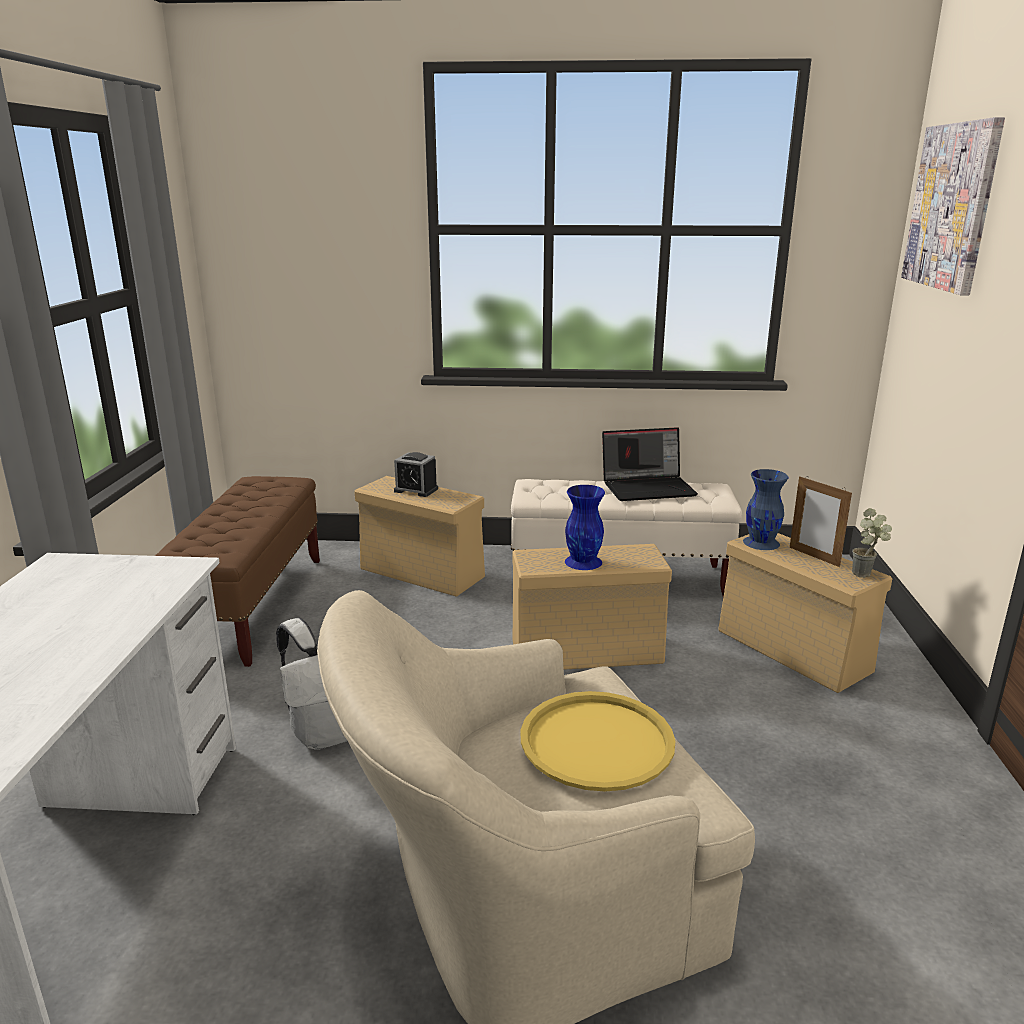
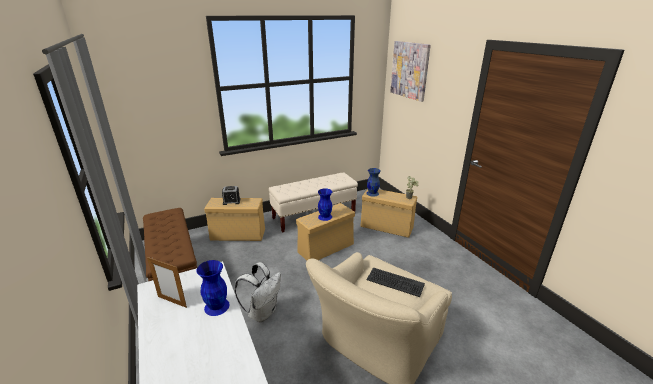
camera: 30 degrees left, 5 degrees up
(109, 624) = (217, 306): none -> blue vase
(596, 741) = (395, 282): yellow tray -> keyboard
(648, 488) = (321, 180): laptop -> none
(814, 556) = (391, 194): picture frame -> picture frame (172, 302)

